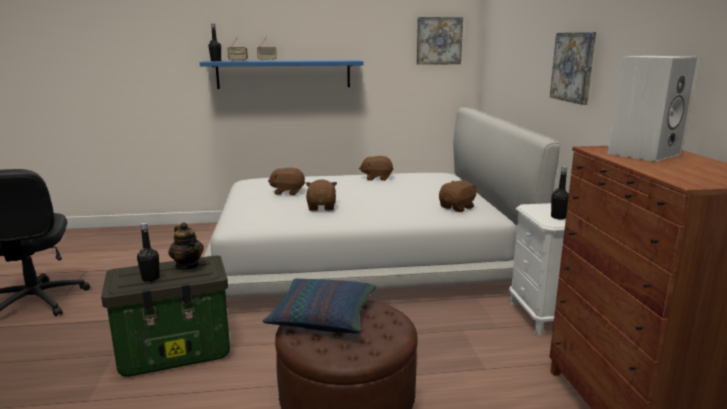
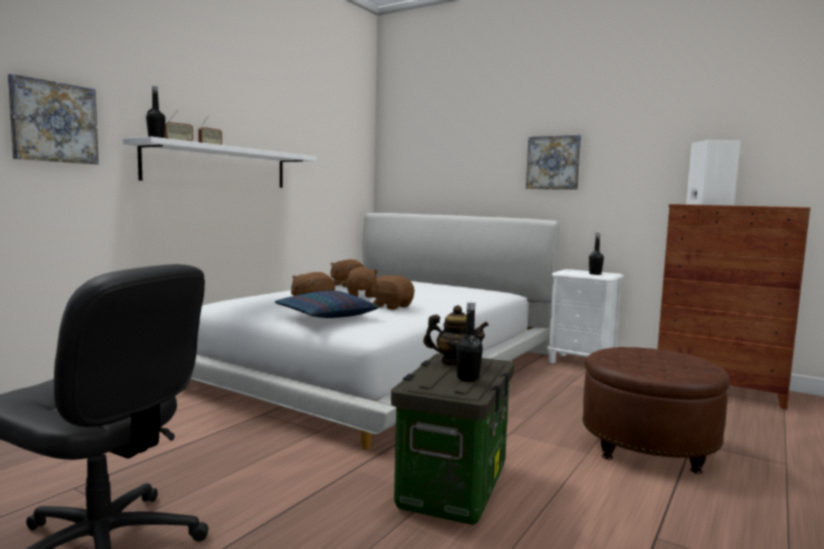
camera: 50 degrees left, 10 degrees down
(284, 74) = (218, 166): blue shelf -> white shelf
(323, 316) = (628, 361): blue pillow -> blue pillow (325, 316)
(439, 41) = (349, 145): picture -> picture (54, 122)
(457, 208) = (477, 291): brown plush toy -> brown plush toy (362, 295)

